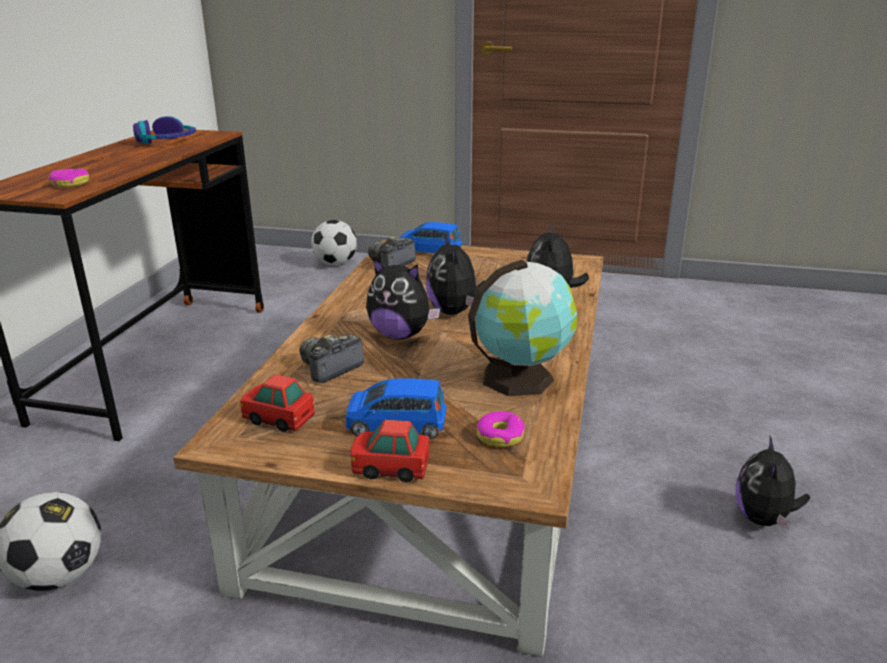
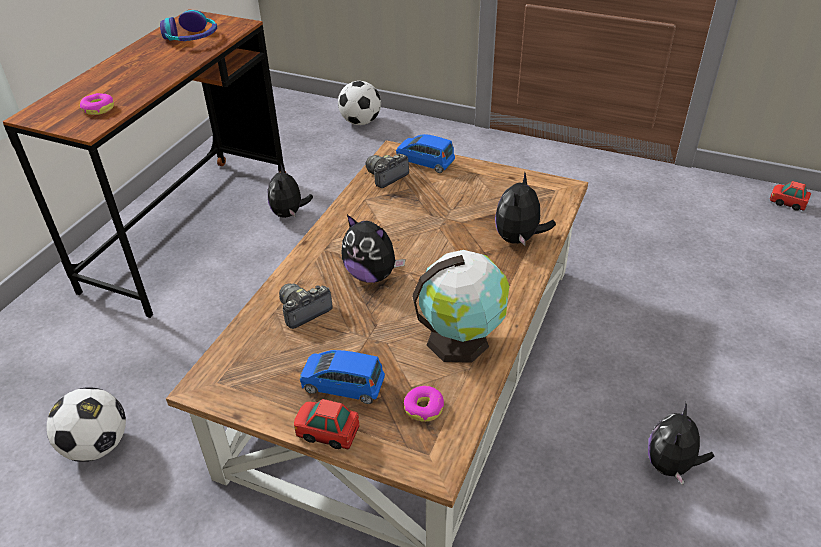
camera: 10 degrees right, 15 degrees up
(278, 419) = (251, 366): toy car -> toy car (787, 203)
(454, 311) = (426, 249): plush toy -> plush toy (289, 213)

